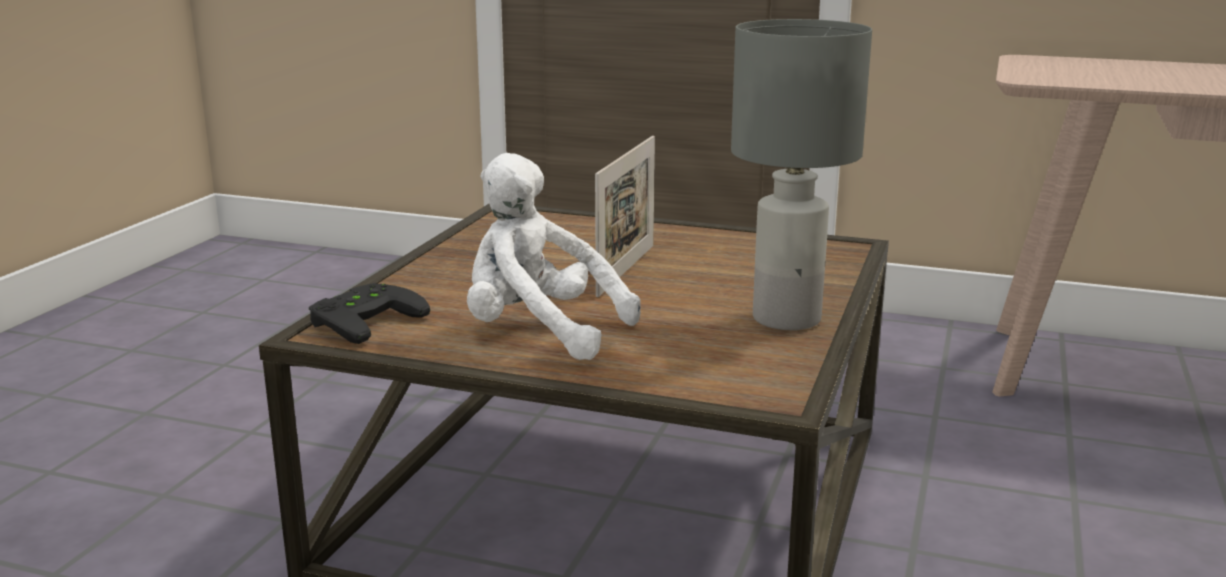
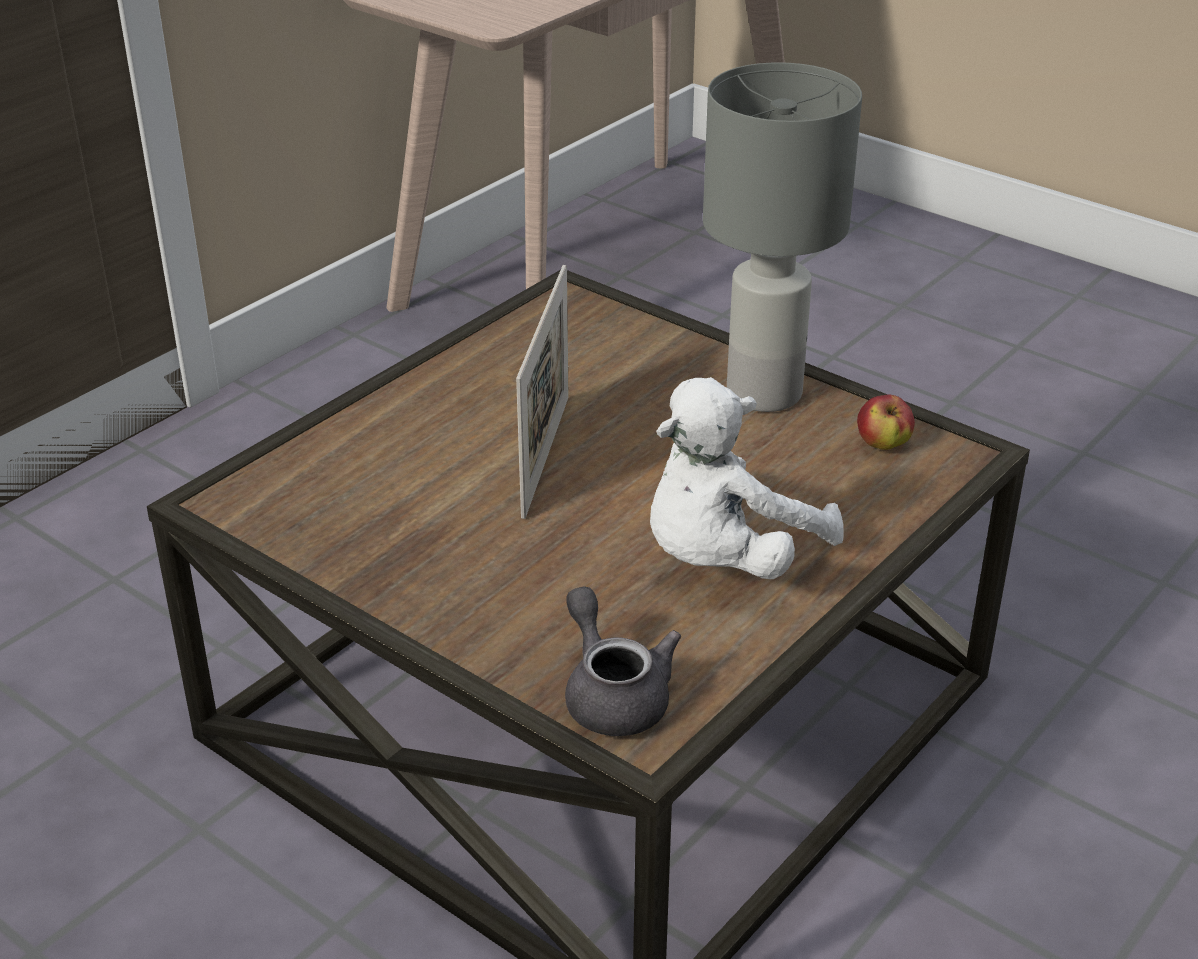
camera: 70 degrees left, 15 degrees up
(363, 319) = (613, 694): black game controller -> grey teapot
(626, 270) = (546, 455): picture frame -> picture frame turned 60 degrees clockwise
(755, 367) = (882, 445): none -> apple

